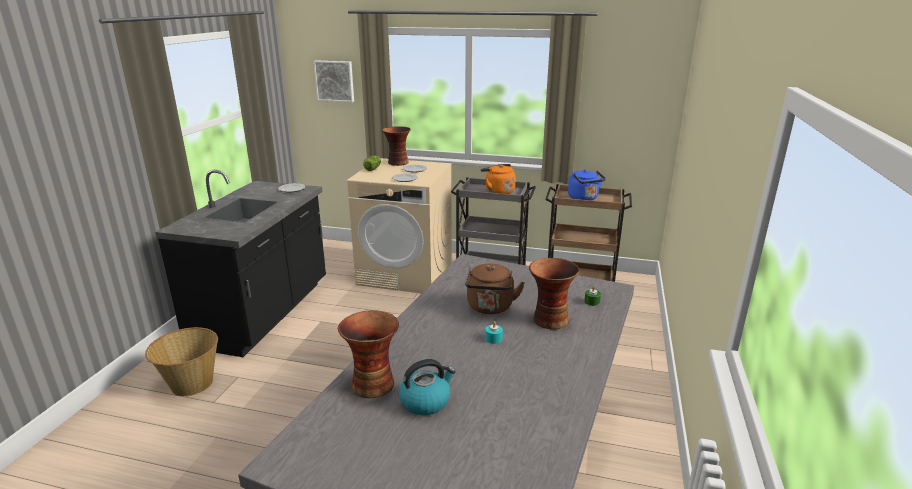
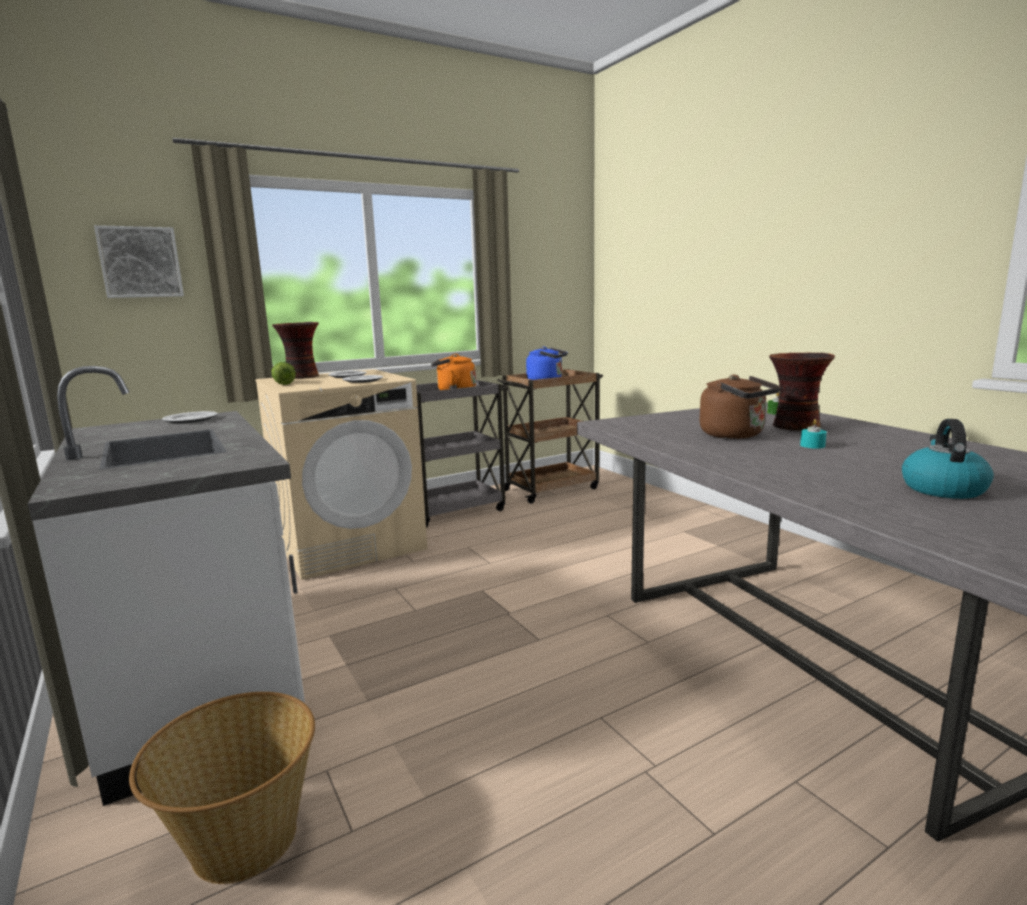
camera: 45 degrees left, 10 degrees down
(264, 314) = (202, 674): black counter -> white counter
(372, 383) = (872, 501): vase -> none

